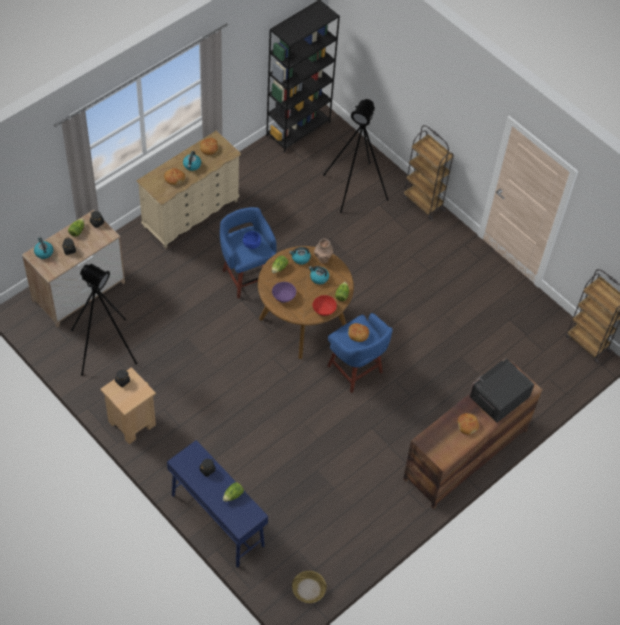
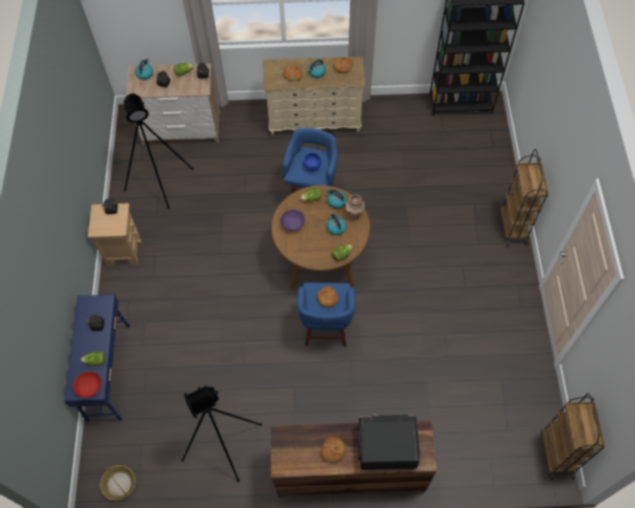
camera: 45 degrees right, 5 degrees up
(324, 310) = (314, 258): red bowl -> red bowl (89, 388)
(355, 188) = (465, 178): black floor lamp -> black floor lamp (222, 443)

